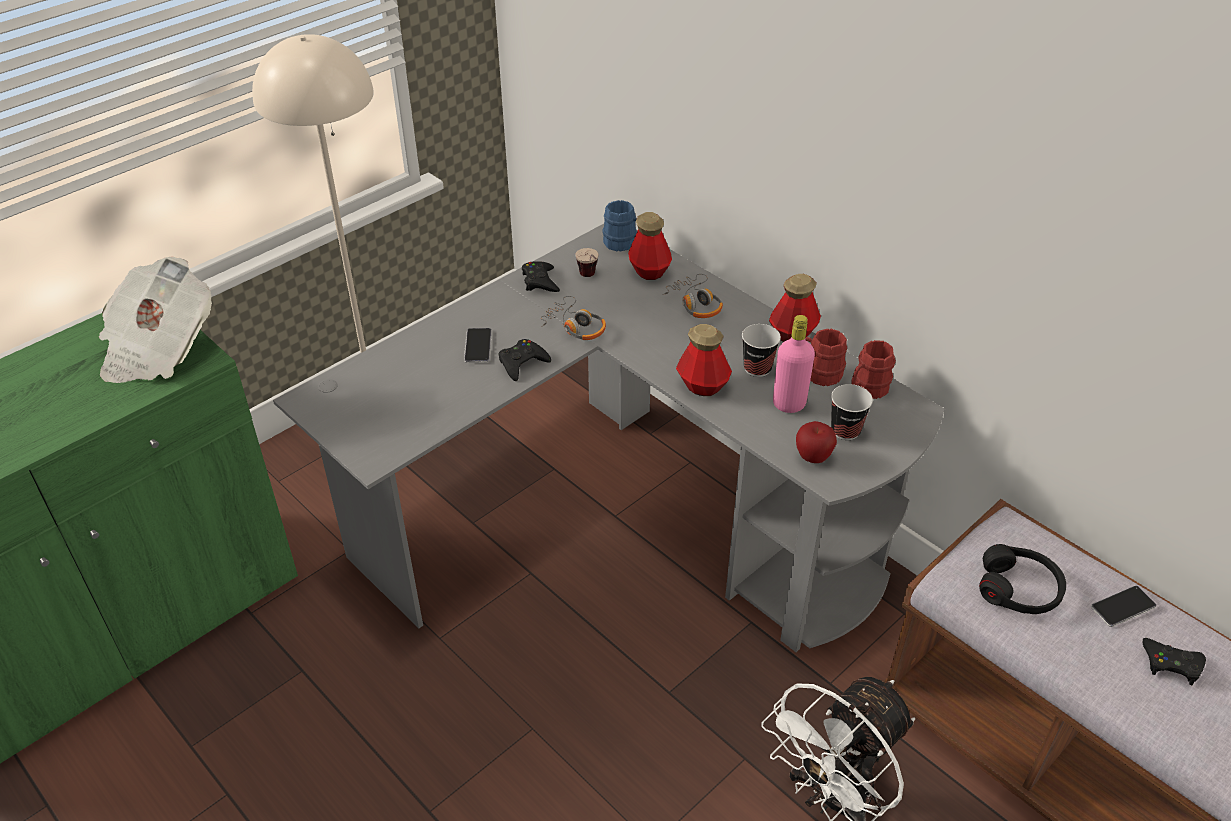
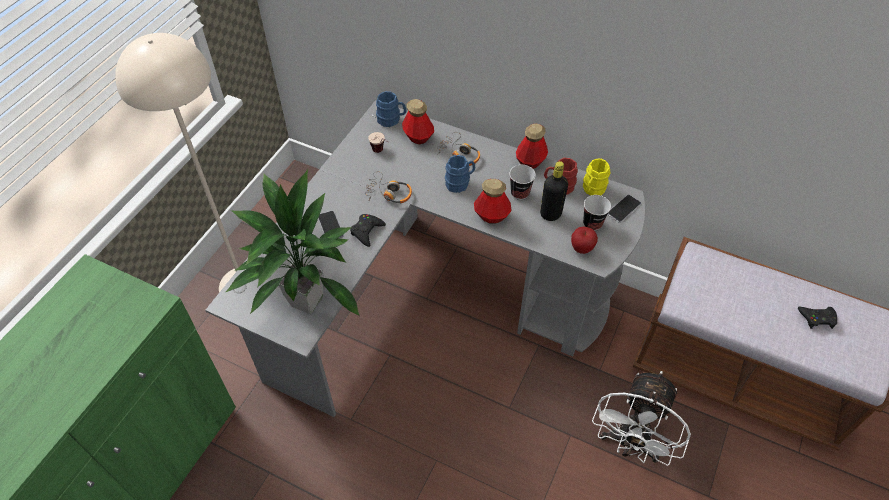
camera: 20 degrees left, 10 degrees up
(158, 348) = (115, 304): newspaper -> none
(399, 423) = (305, 302): none -> potted plant
(540, 281) = (348, 164): black game controller -> none
(679, 336) = (460, 183): none -> blue mug
(789, 404) = (550, 214): pink bottle -> black bottle
(867, 389) = (592, 190): red mug -> yellow mug
(1019, 589) = (720, 296): black headphones -> none
(1123, 607) = (779, 290): phone -> phone (624, 209)

